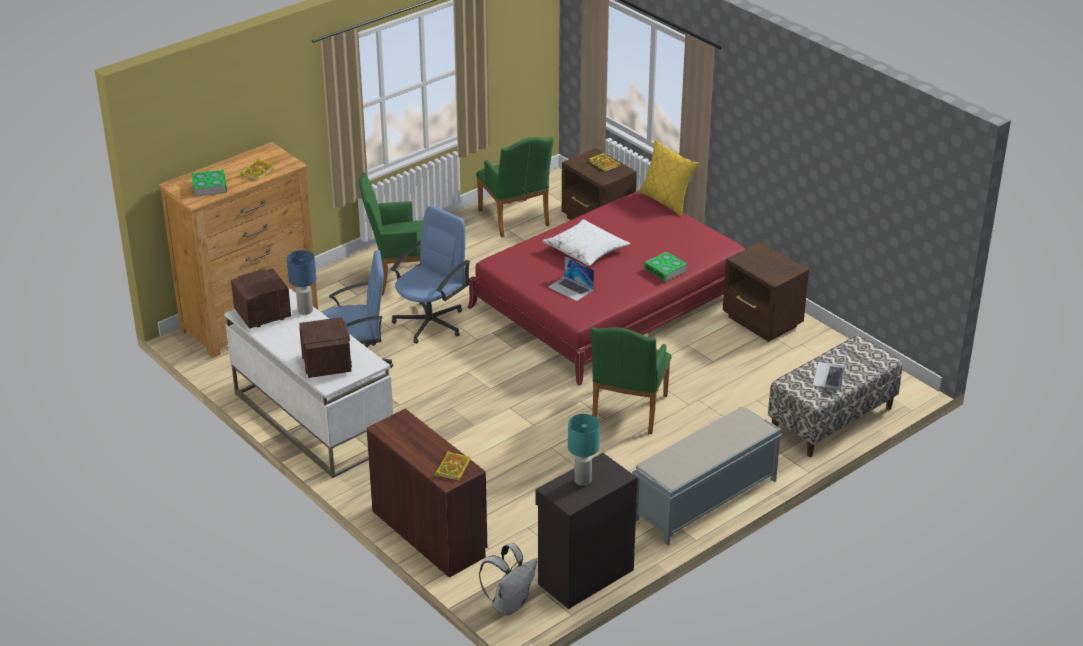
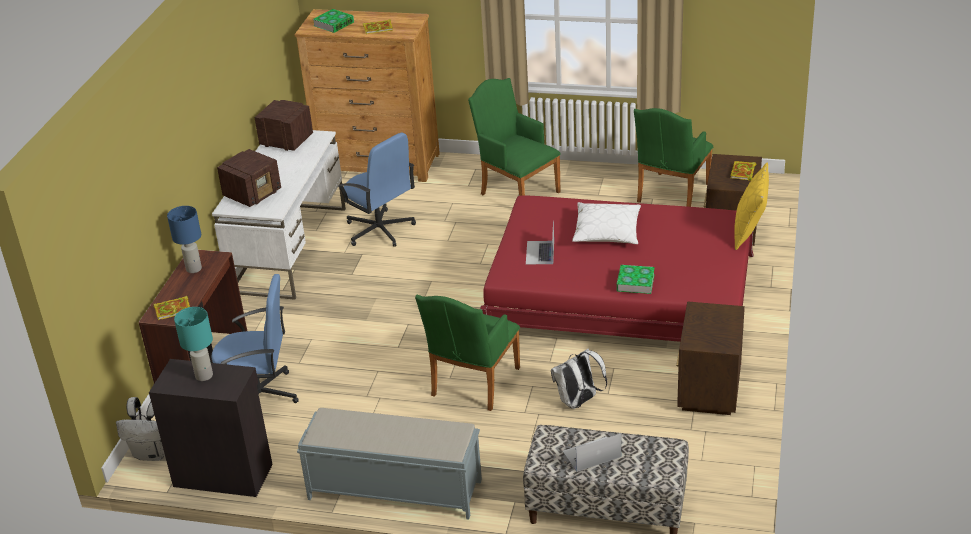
camera: 55 degrees right, 0 degrees up
(305, 310) = (311, 153): blue table lamp -> blue table lamp (193, 269)
(431, 323) = (474, 232): blue office chair -> blue office chair (260, 396)
(628, 412) = (473, 385): green armchair -> green armchair turned 45 degrees counterclockwise
(707, 377) = (578, 402): none -> white backpack

